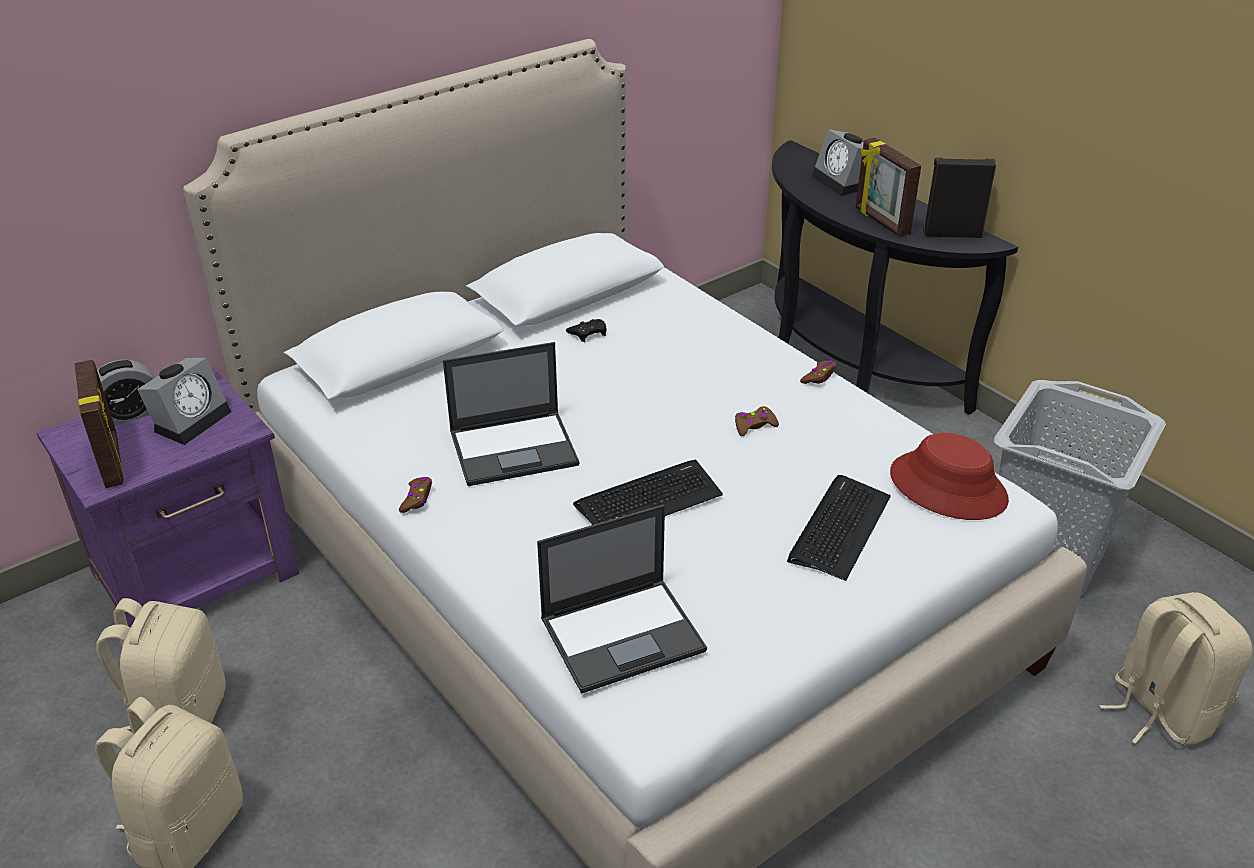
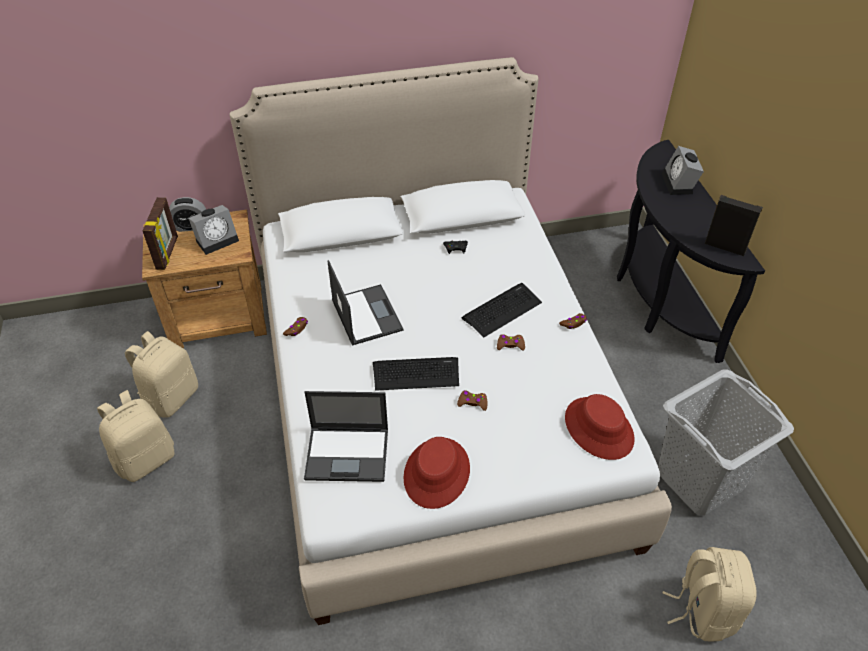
camera: 25 degrees right, 10 degrees up
(199, 573) = (219, 316): purple nightstand -> brown nightstand
(515, 448) = (366, 314): laptop -> laptop turned 120 degrees counterclockwise
(756, 510) = (472, 403): none -> brown game controller
(774, 614) = (437, 473): none -> red hat
(839, 528) = (512, 432): keyboard -> keyboard (502, 310)
(881, 221) = (682, 223): picture frame -> none

